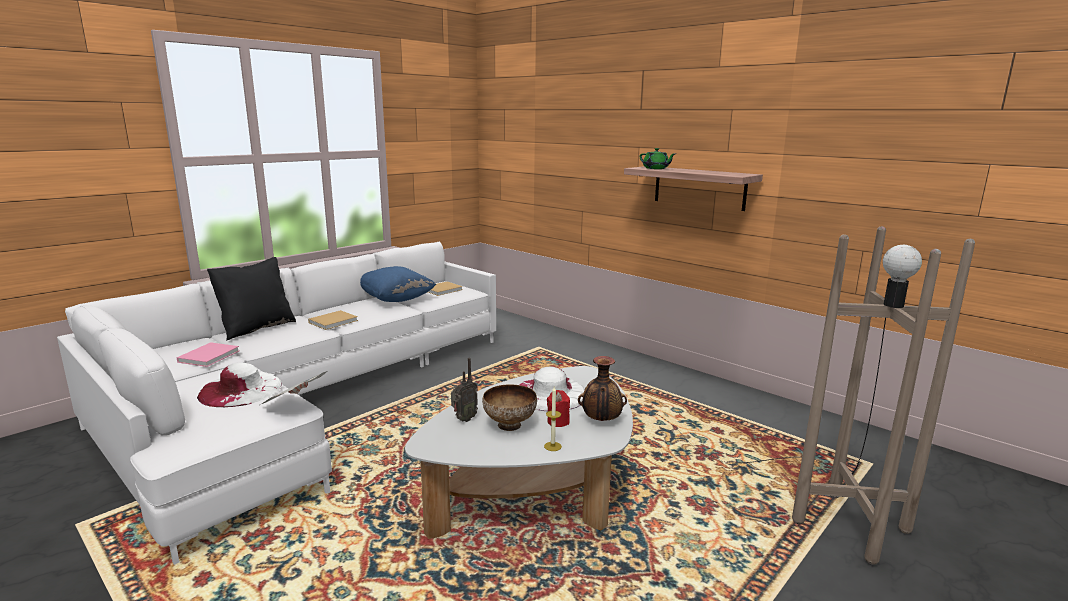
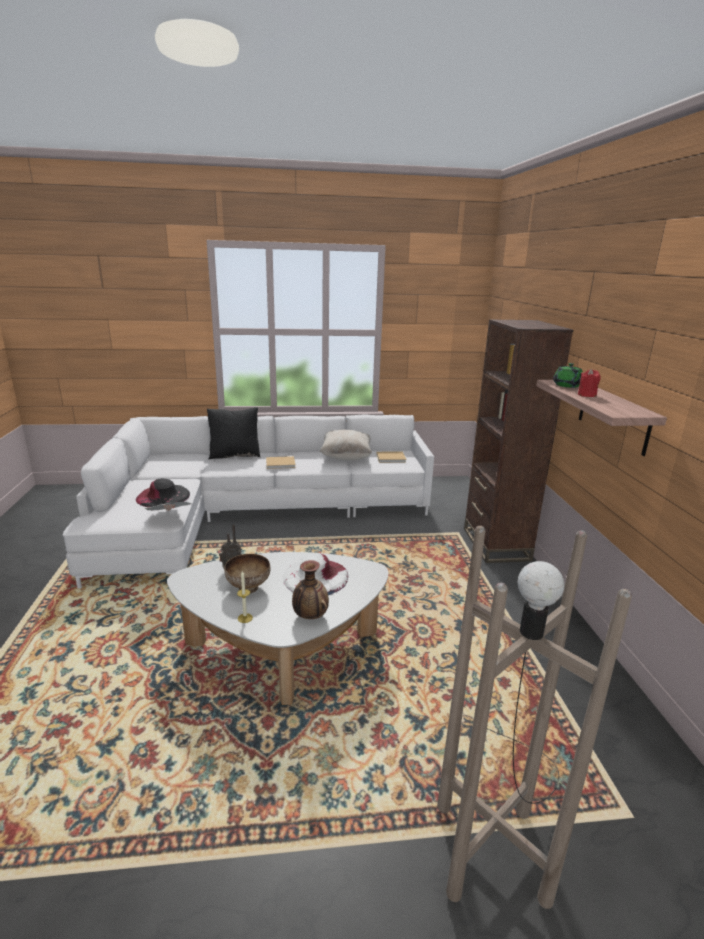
camera: 40 degrees right, 5 degrees up
(210, 356) = (185, 467): pink book -> none
(240, 389) = (163, 496): white hat -> black hat
(395, 300) = (346, 457): blue pillow -> beige pillow
(558, 421) = (281, 601): red candle -> red candle (586, 395)
(578, 345) = (496, 544): none -> brown bookcase

